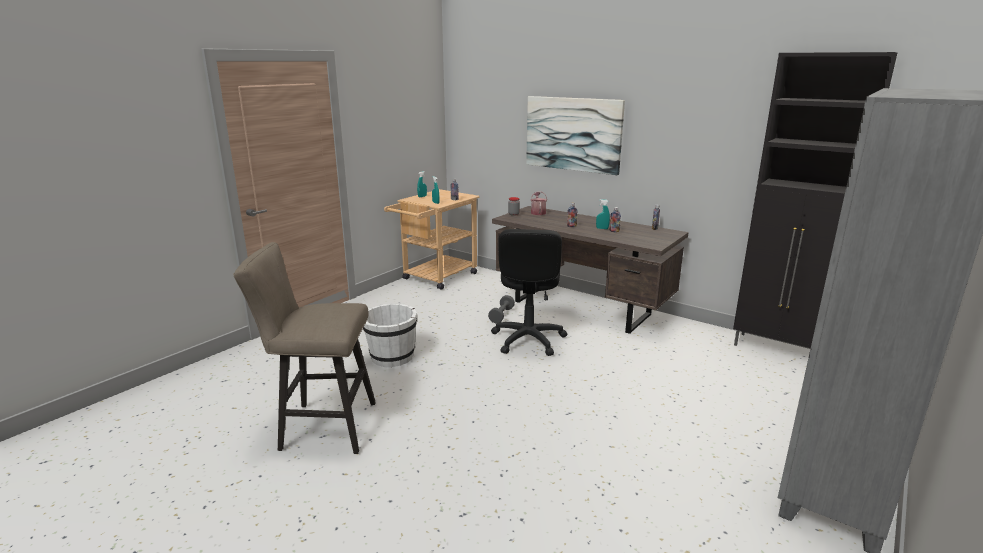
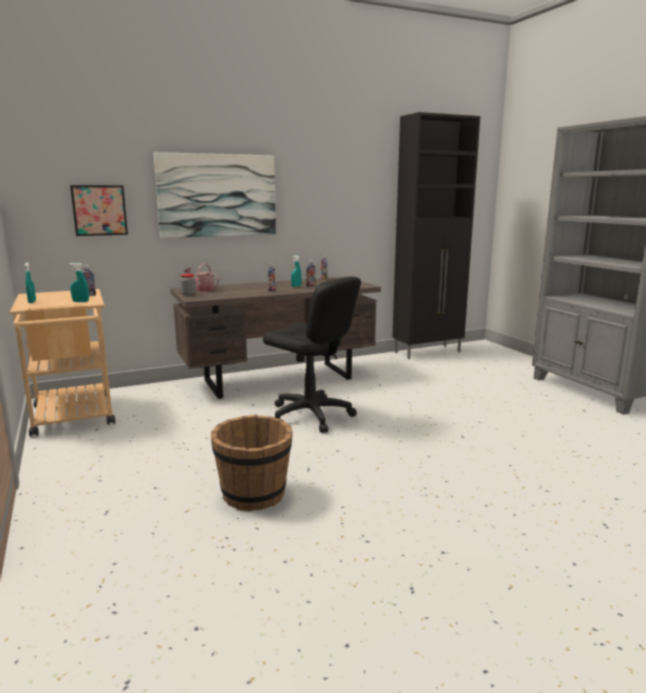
camera: 60 degrees left, 5 degrees down
(321, 426) = (386, 586): beige stool -> none
(392, 357) = (254, 495): white bucket -> brown bucket
(493, 138) = (99, 210): none -> picture
(501, 315) = (240, 412): grey dumbbell -> none

